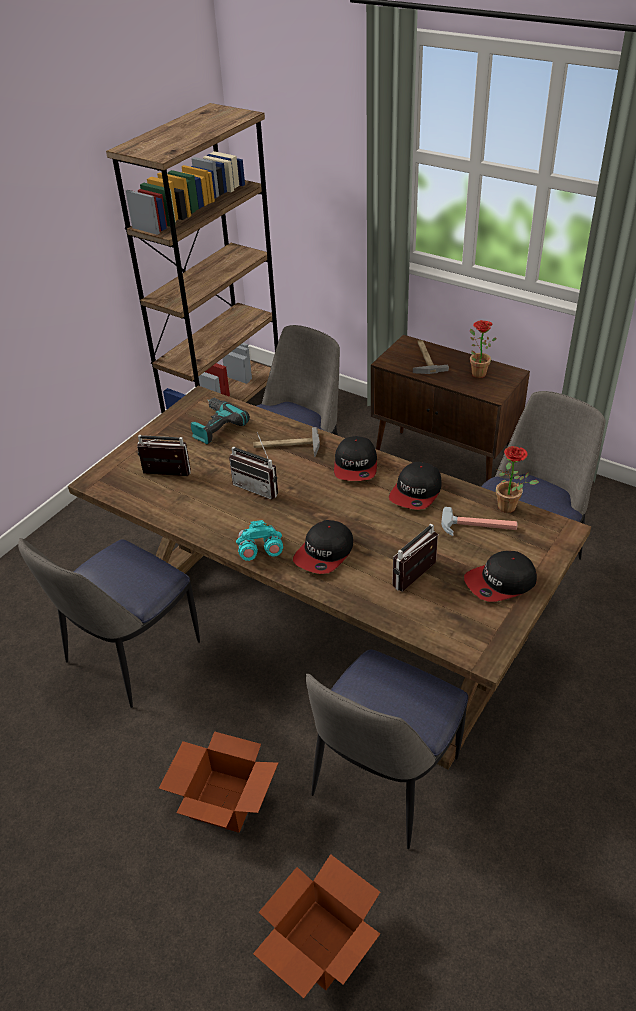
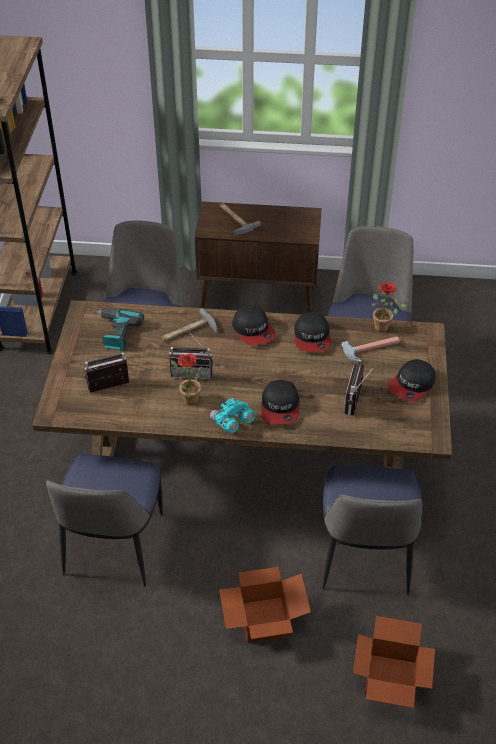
camera: 30 degrees left, 5 degrees up
(476, 372) = (282, 221): potted plant -> potted plant (187, 399)

